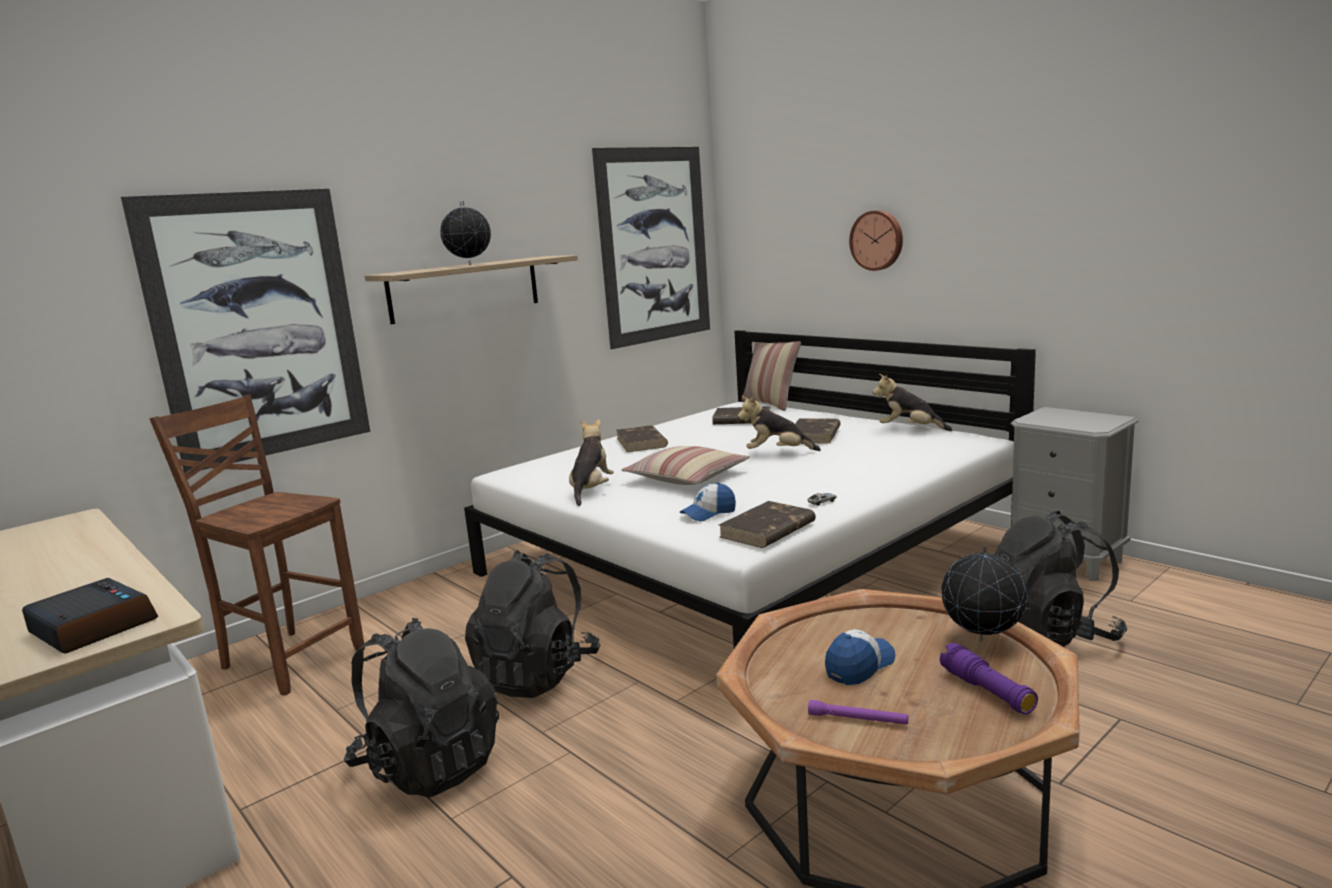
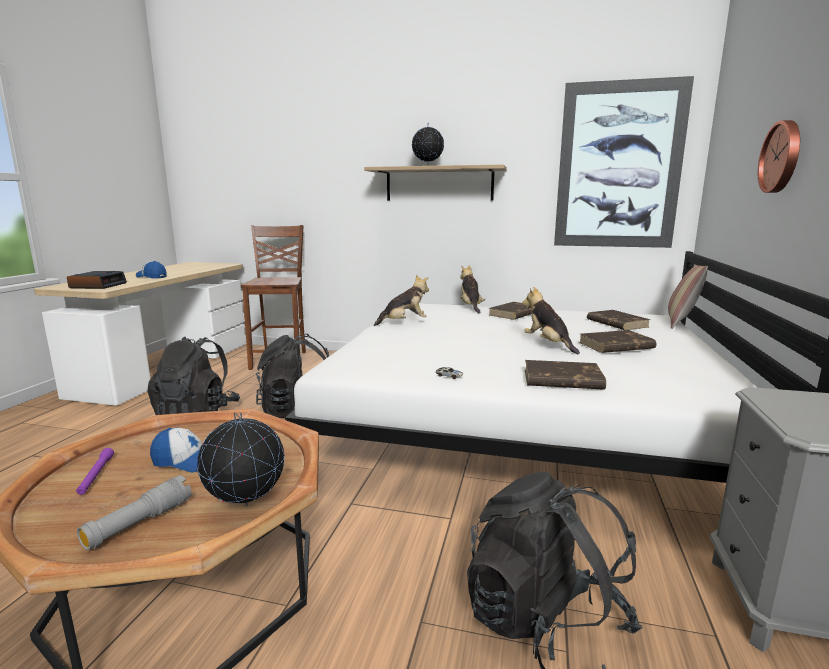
camera: 55 degrees right, 0 degrees up
(258, 326) = (318, 191): picture -> none
(686, 477) = (457, 335): pillow -> none
(708, 513) = (390, 352): cap -> cap (151, 277)
(767, 530) = (368, 371): brown book -> brown book (561, 380)
(910, 429) = (716, 373): plush toy -> plush toy (471, 307)
(987, 691) = (139, 523): purple flashlight -> grey flashlight

